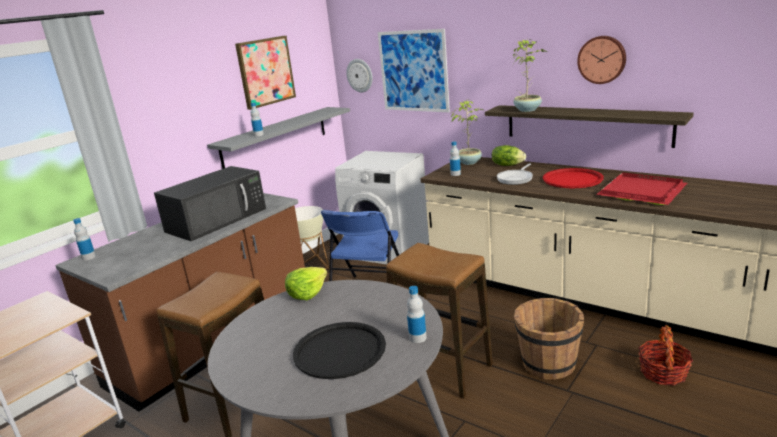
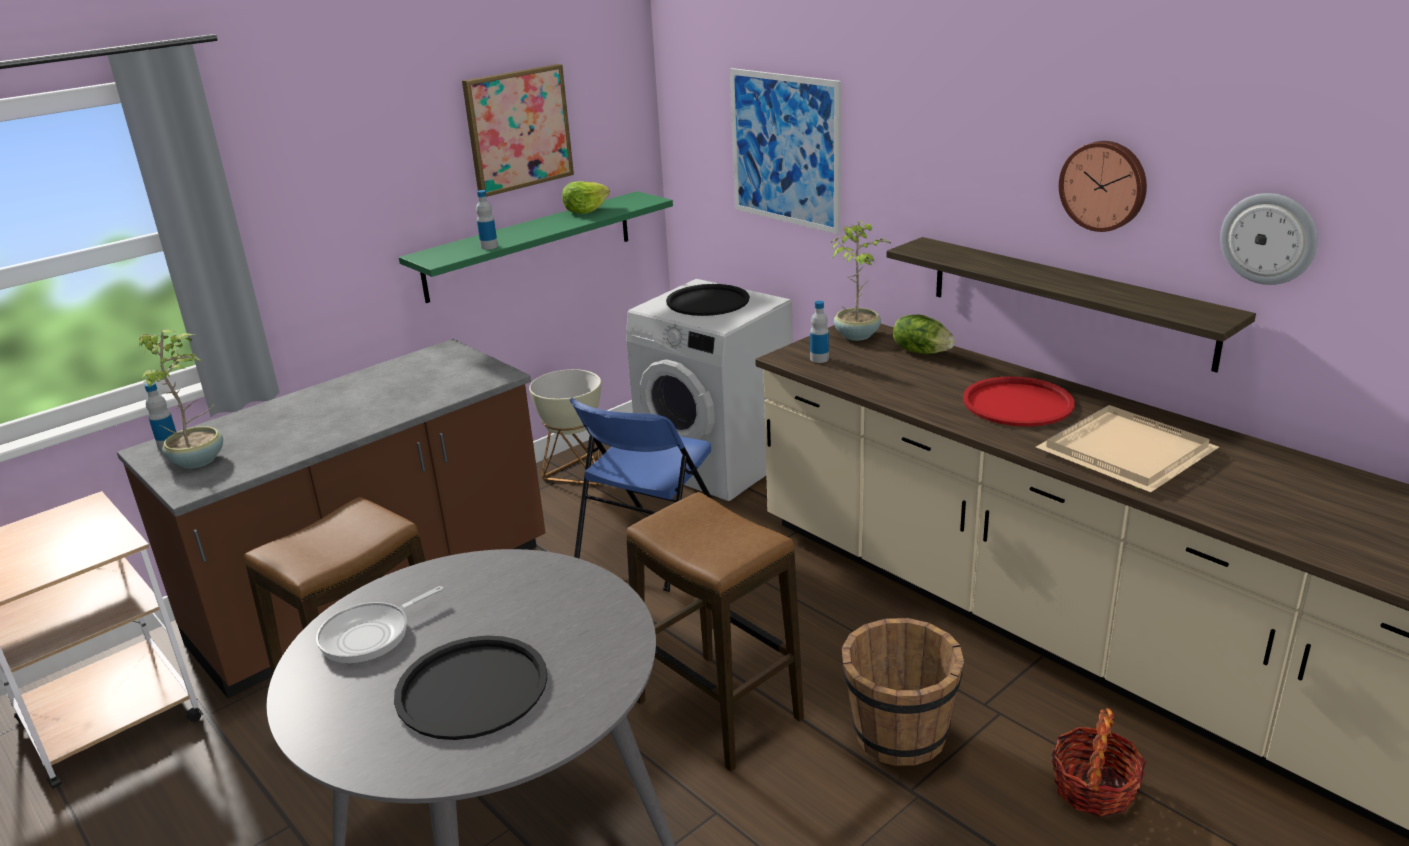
camera: 10 degrees right, 5 degrees up
(217, 219) = (387, 399): black microwave -> none
(275, 137) = (530, 245): grey shelf -> green shelf
(307, 293) = (472, 568): lettuce -> lettuce (585, 210)
(360, 75) = (698, 141): wall clock -> wall clock (1269, 238)
(378, 159) = (708, 301): none -> black tray
(417, 338) = (600, 687): bottle -> none
(516, 179) = (918, 386): frying pan -> frying pan (370, 635)
(528, 110) = (963, 258): potted plant -> potted plant (199, 460)
(642, 192) = (1126, 454): red tray -> beige tray

